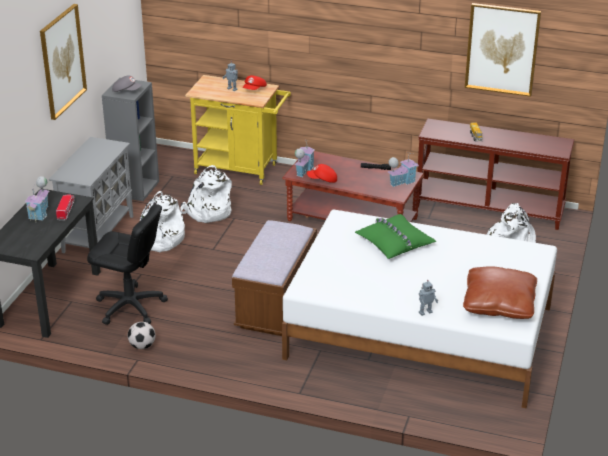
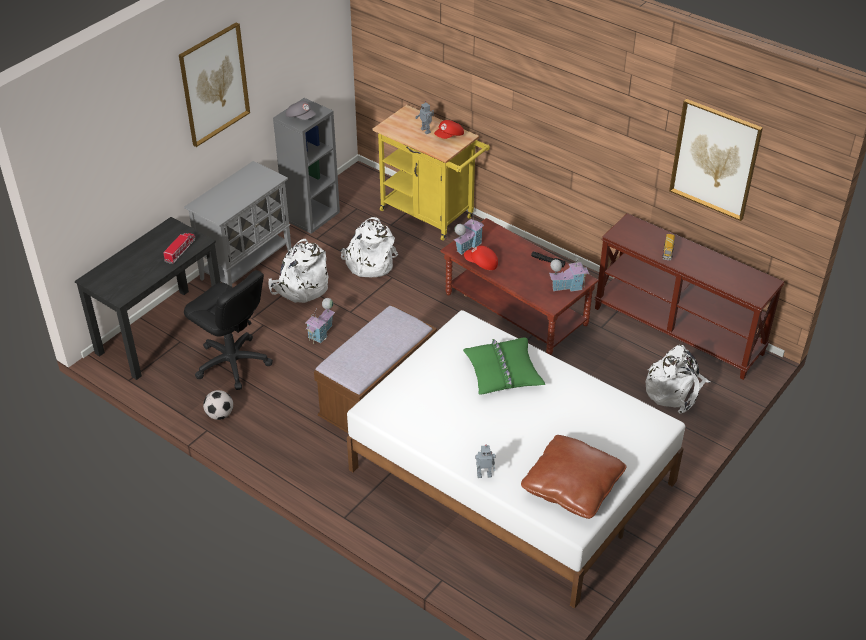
camera: 20 degrees right, 10 degrees up
(40, 213) = (154, 248): toy house -> toy house (321, 333)

